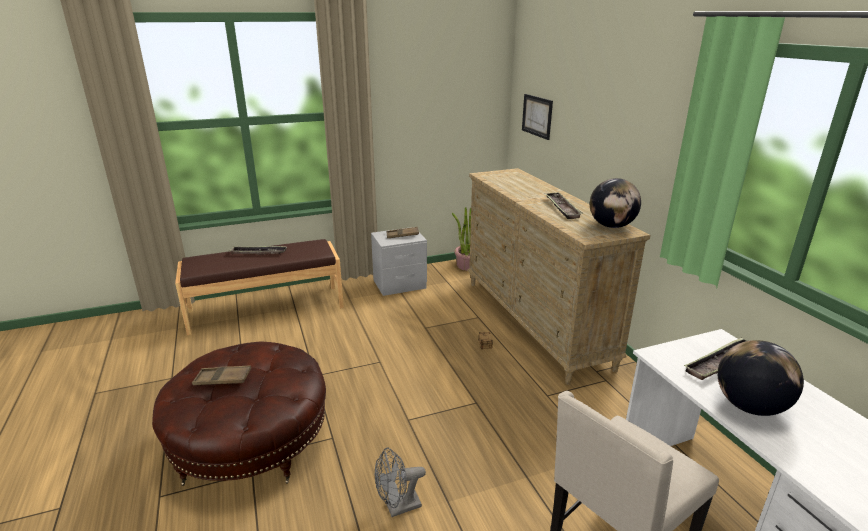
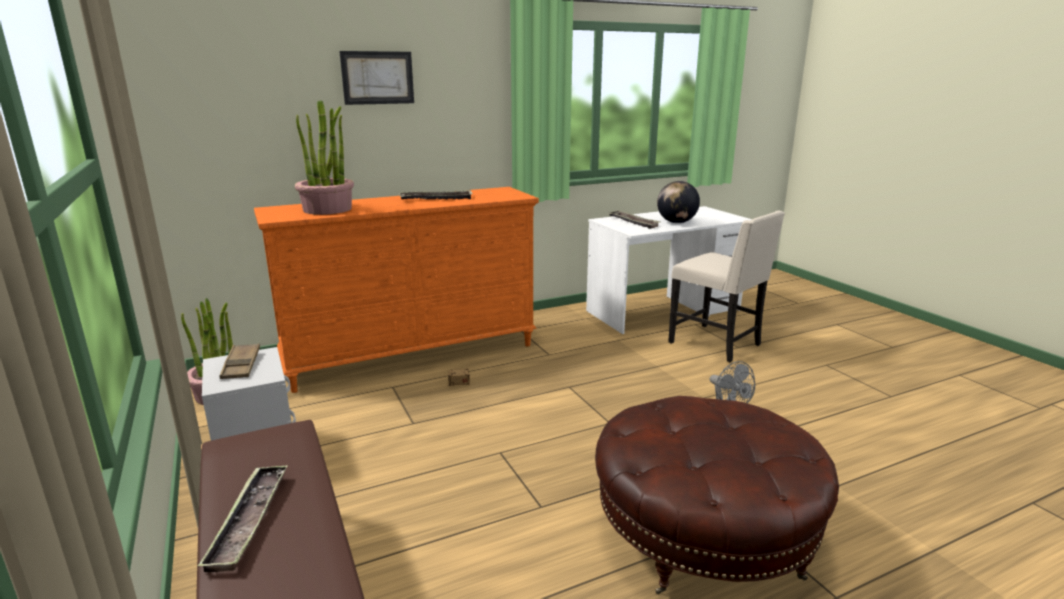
camera: 95 degrees left, 5 degrees down
(222, 379) = (724, 450): brown tray -> none
(513, 183) = (328, 209): none -> potted plant
(534, 322) = (413, 355): beige dresser -> orange dresser
(537, 116) = (235, 131): picture -> picture (377, 78)
(611, 226) = (489, 191): globe -> none

